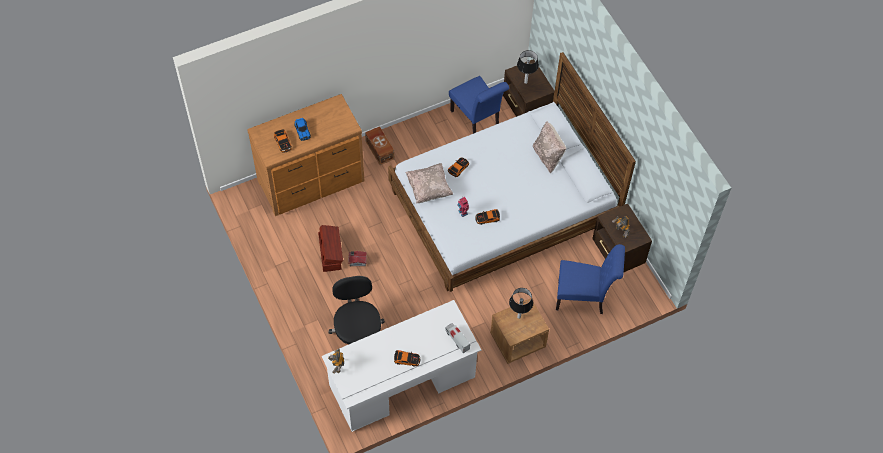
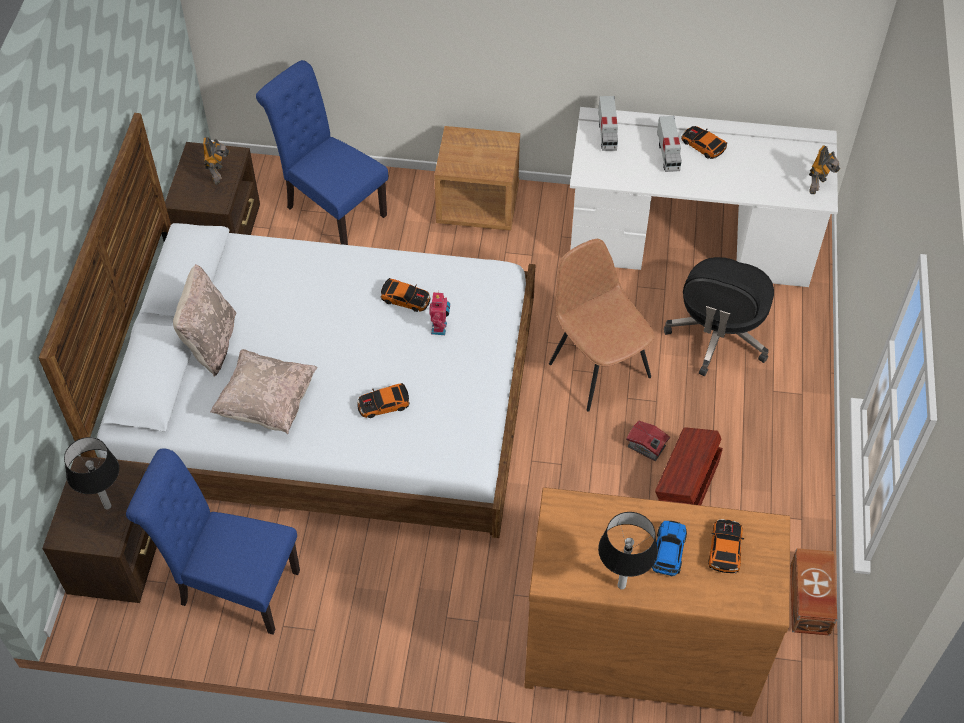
camera: 145 degrees left, 5 degrees down
(380, 149) = (461, 638): brown storage box -> brown storage box (808, 600)
(401, 286) = (598, 368): none -> brown chair
(420, 344) = (668, 153): none -> toy truck
(429, 189) = (465, 399): beige pillow -> beige pillow (267, 403)
(477, 121) = (232, 586): blue chair -> blue chair turned 75 degrees counterclockwise
(519, 317) = (474, 159): table lamp -> table lamp (621, 585)

